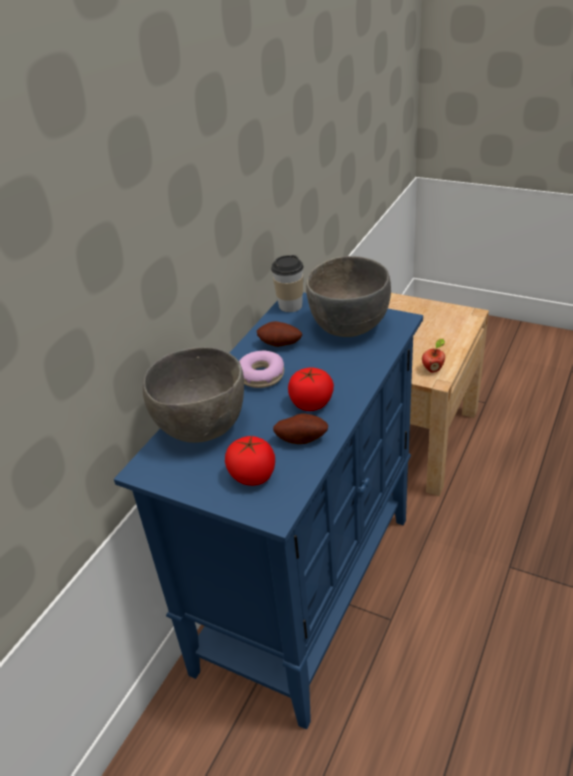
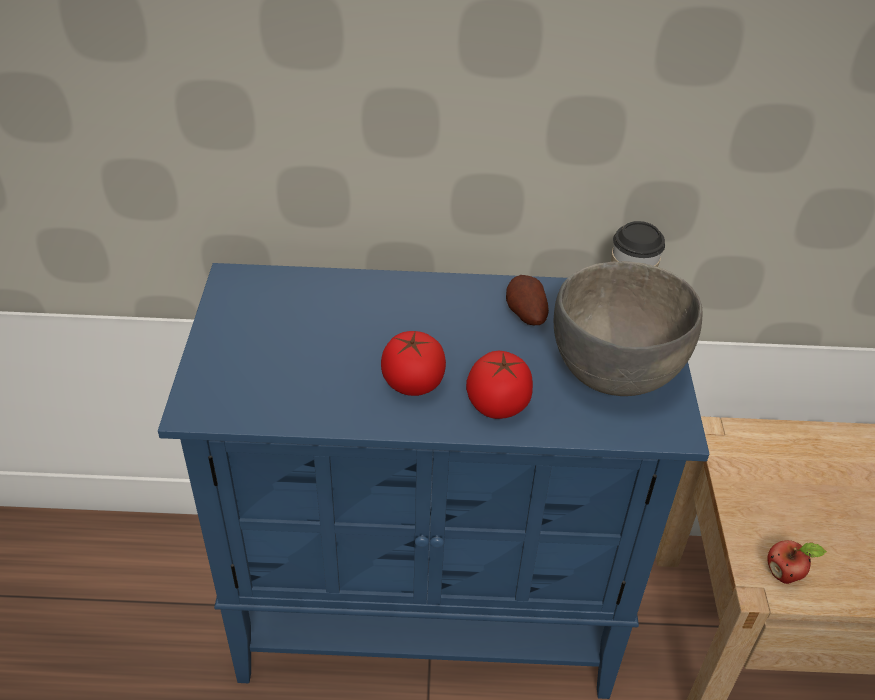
camera: 60 degrees right, 5 degrees up
(201, 428) = (321, 298): grey bowl -> none
(252, 475) = (252, 370): tomato -> tomato (498, 404)
(261, 375) = (448, 318): donut -> none
(301, 438) = (337, 394): potato -> none

